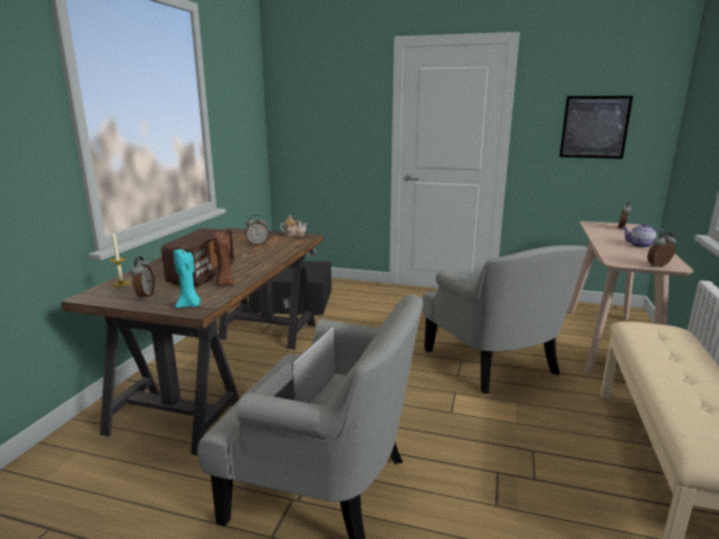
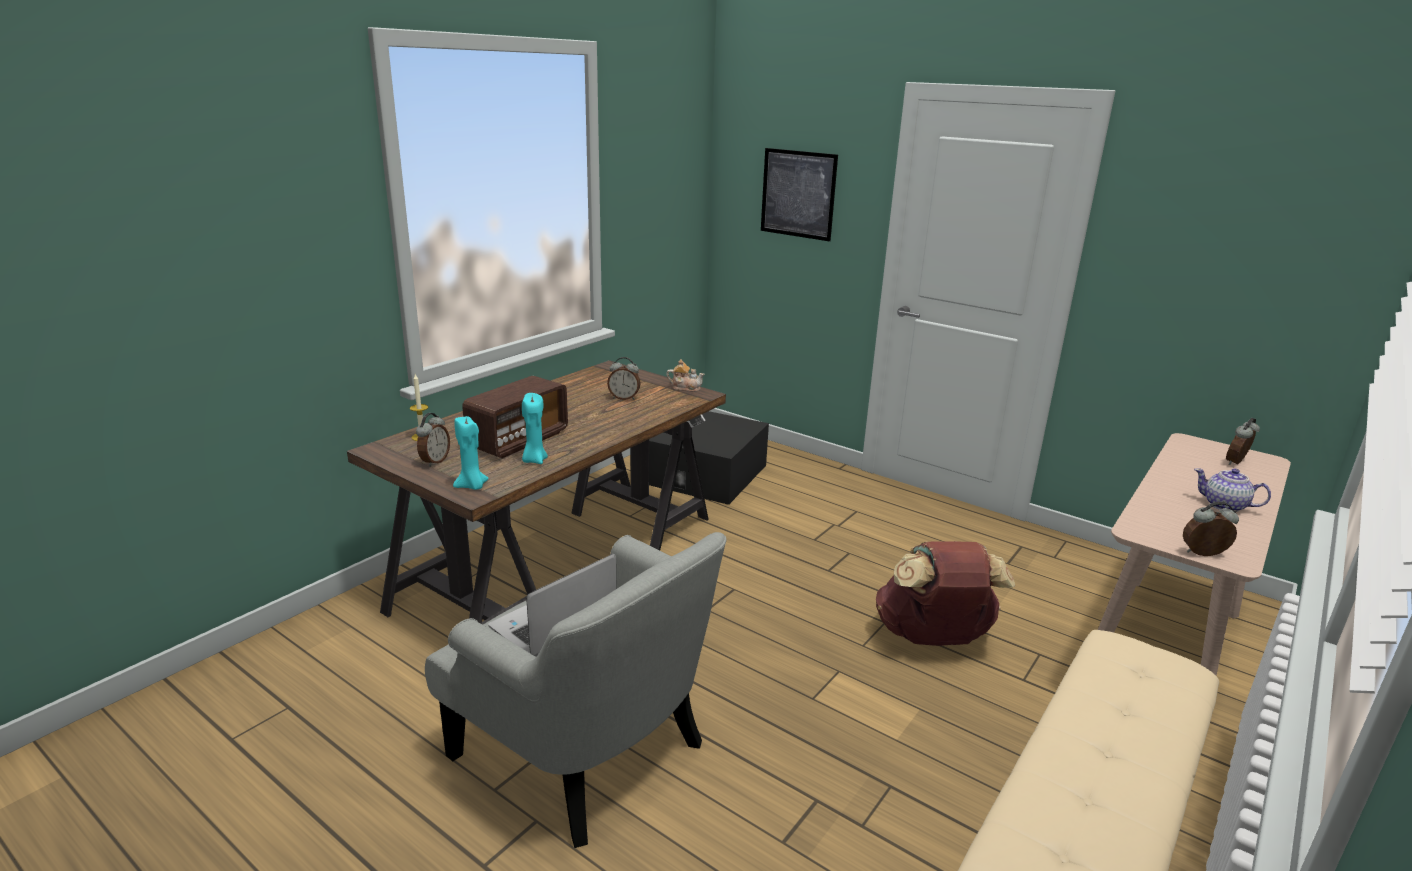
camera: 20 degrees right, 5 degrees up
(225, 284) = (534, 460): brown candle -> turquoise candle
(493, 362) = (933, 638): grey armchair -> brown backpack
(594, 127) = (1232, 271): picture -> picture (798, 194)

